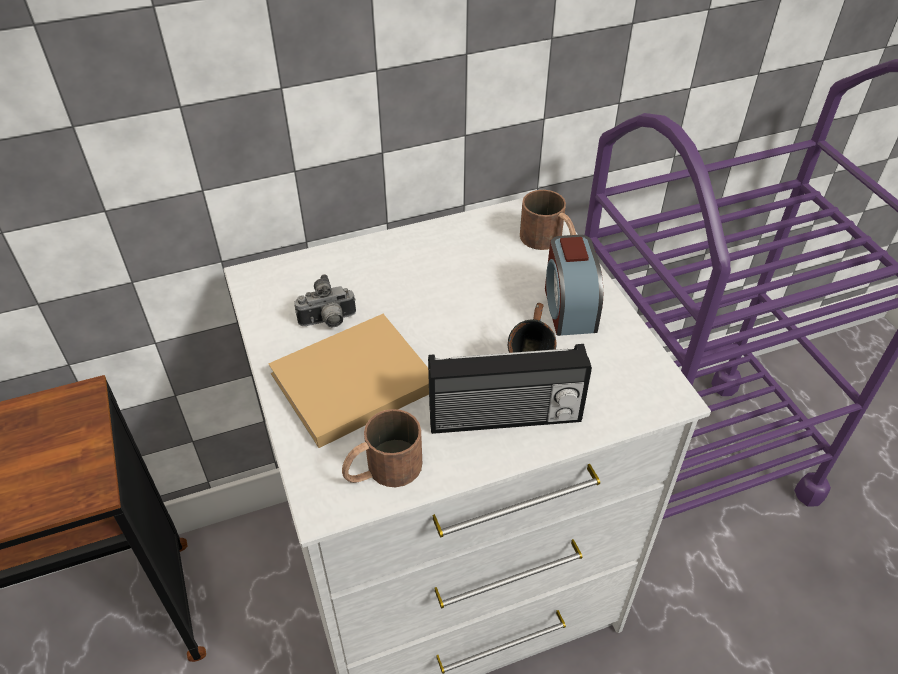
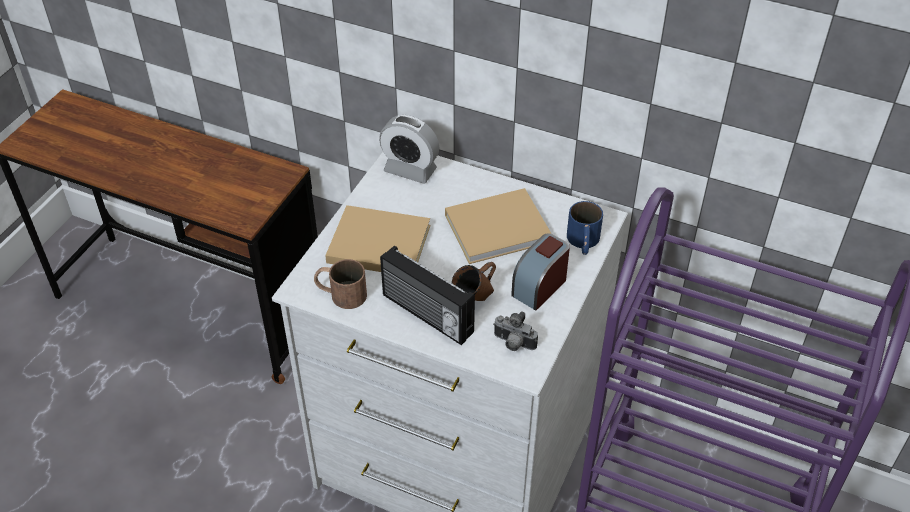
camera: 45 degrees right, 0 degrees up
(287, 283) = (410, 170): none -> alarm clock
(328, 322) = (404, 205): camera -> camera (513, 344)
(457, 278) = (500, 228): none -> beige book
(548, 241) = (583, 242): brown mug -> blue mug

